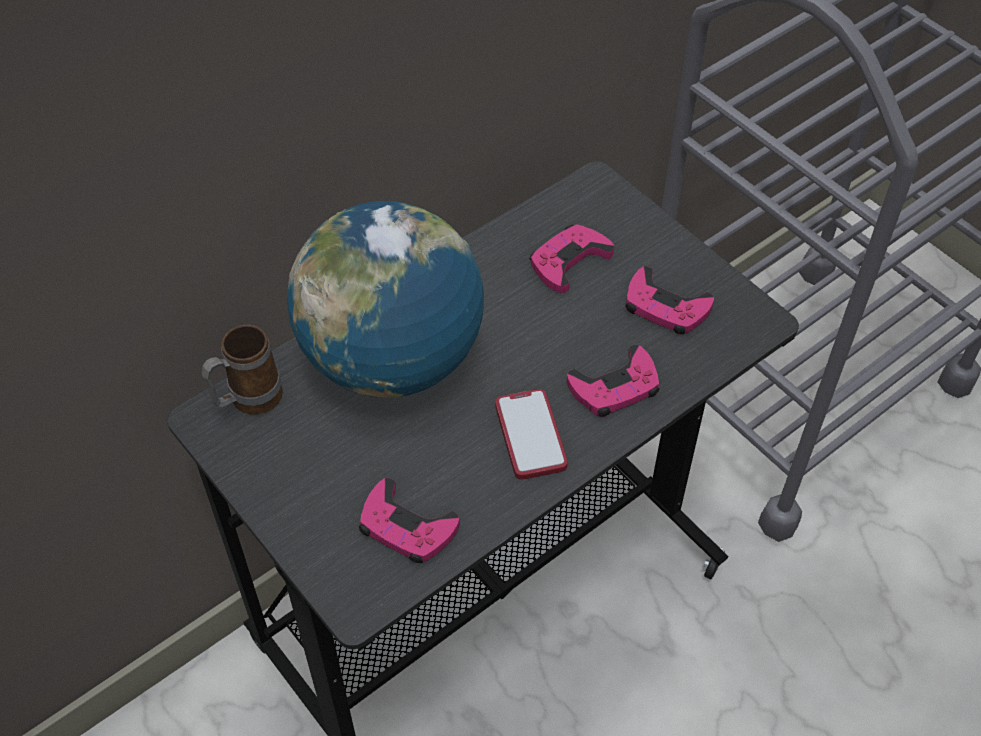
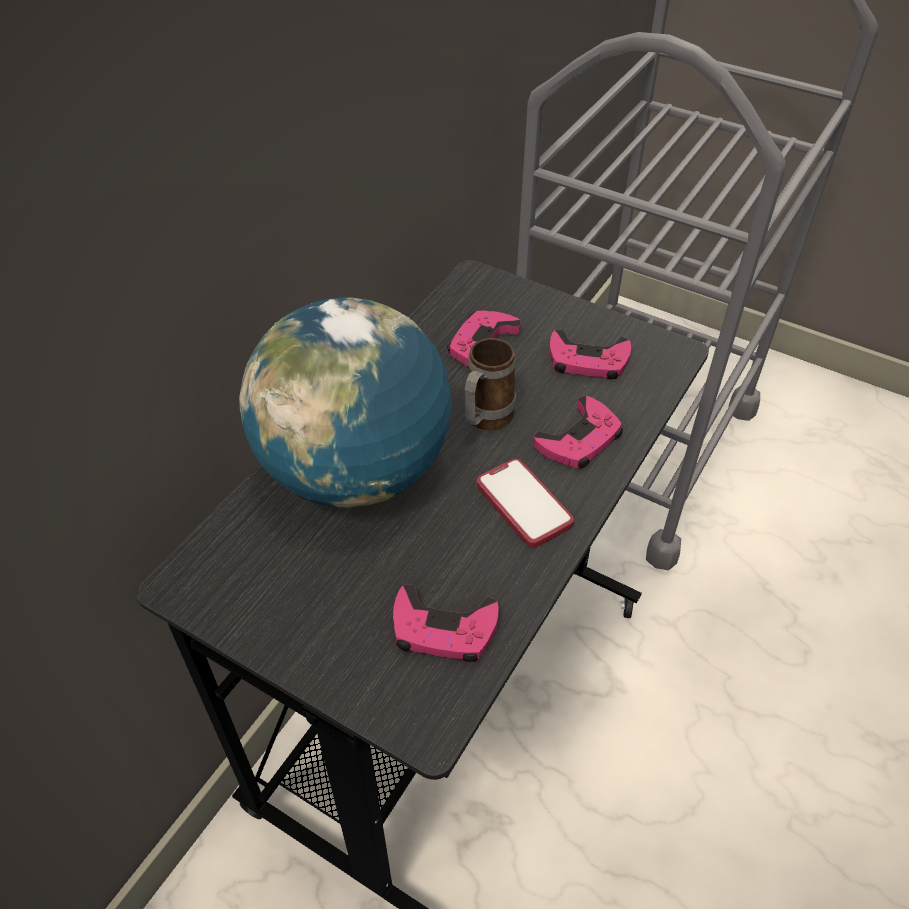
camera: 20 degrees left, 5 degrees down
(247, 401) = (220, 553): mug -> mug (484, 421)

